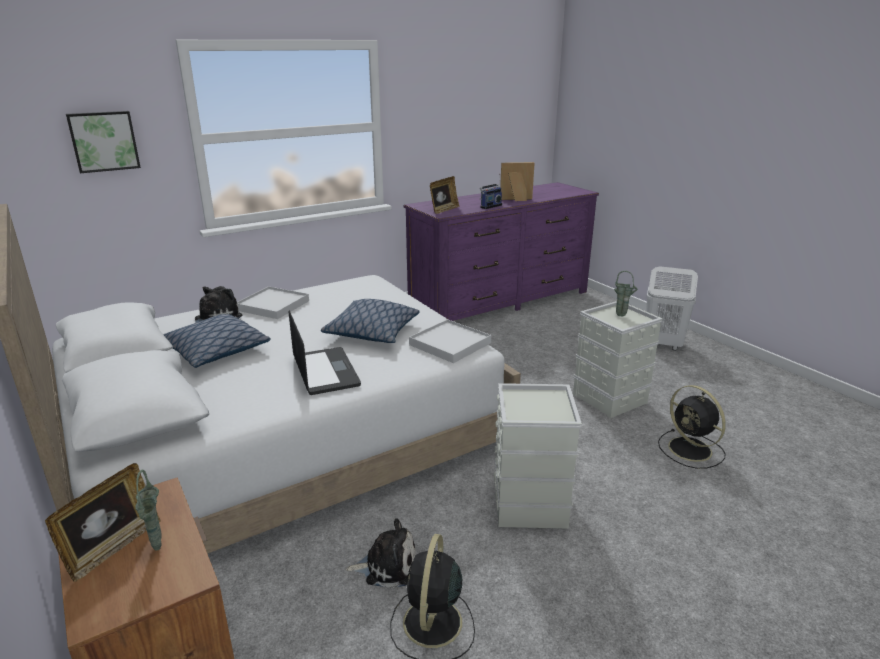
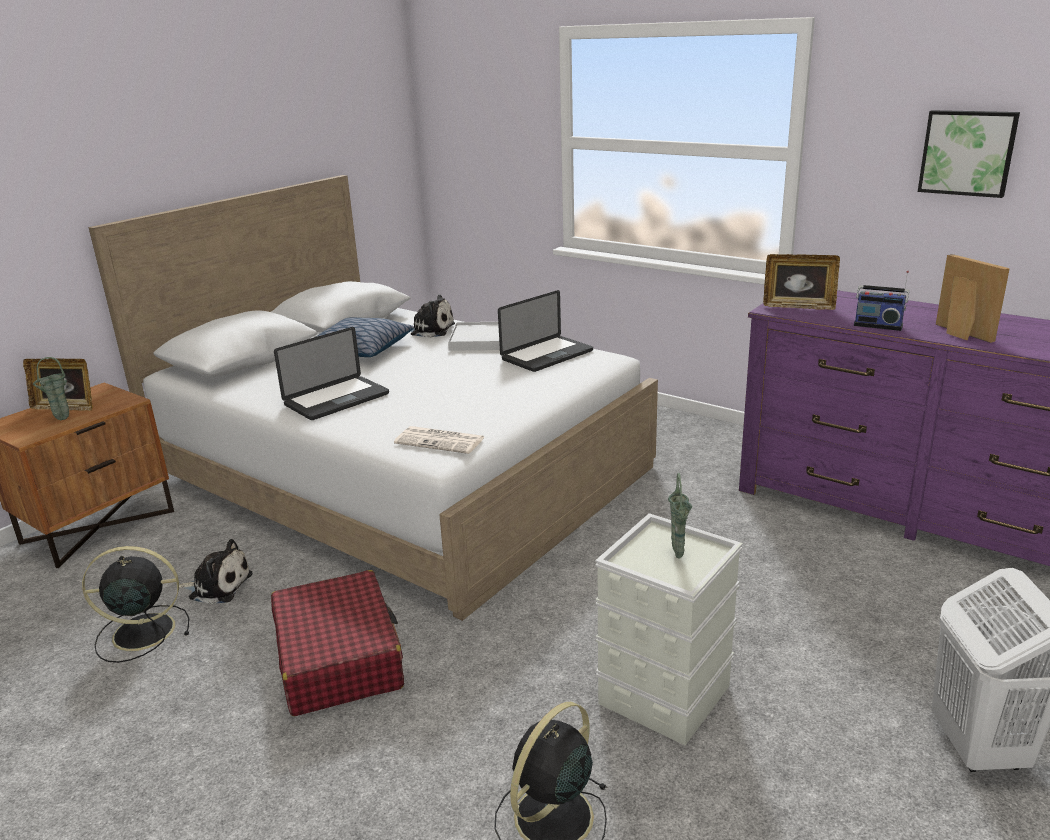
camera: 70 degrees right, 0 degrees up
(104, 141) = (490, 133): picture -> picture (967, 152)
(338, 292) = (547, 355): none -> laptop
(373, 332) = (446, 396): pillow -> none
(387, 566) = (218, 586): plush toy -> plush toy turned 60 degrees counterclockwise
(450, 344) = (441, 441): white tray -> newspaper
(529, 504) = (339, 658): grey storage box -> red suitcase

